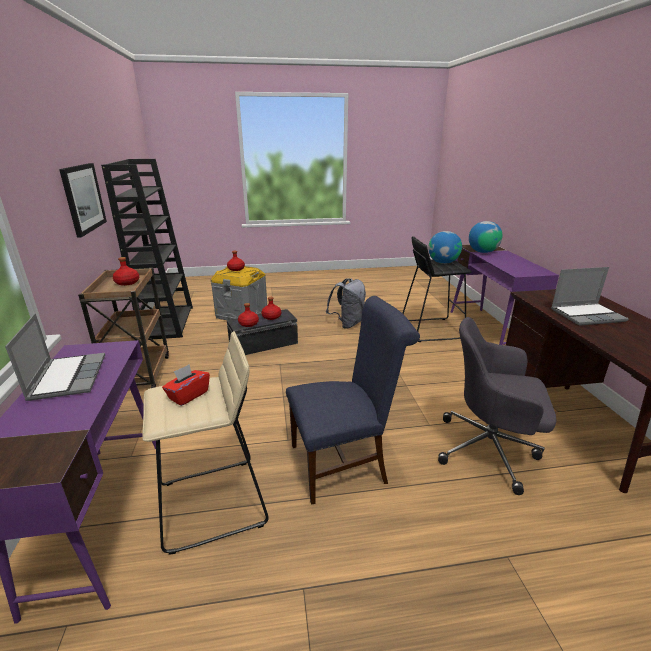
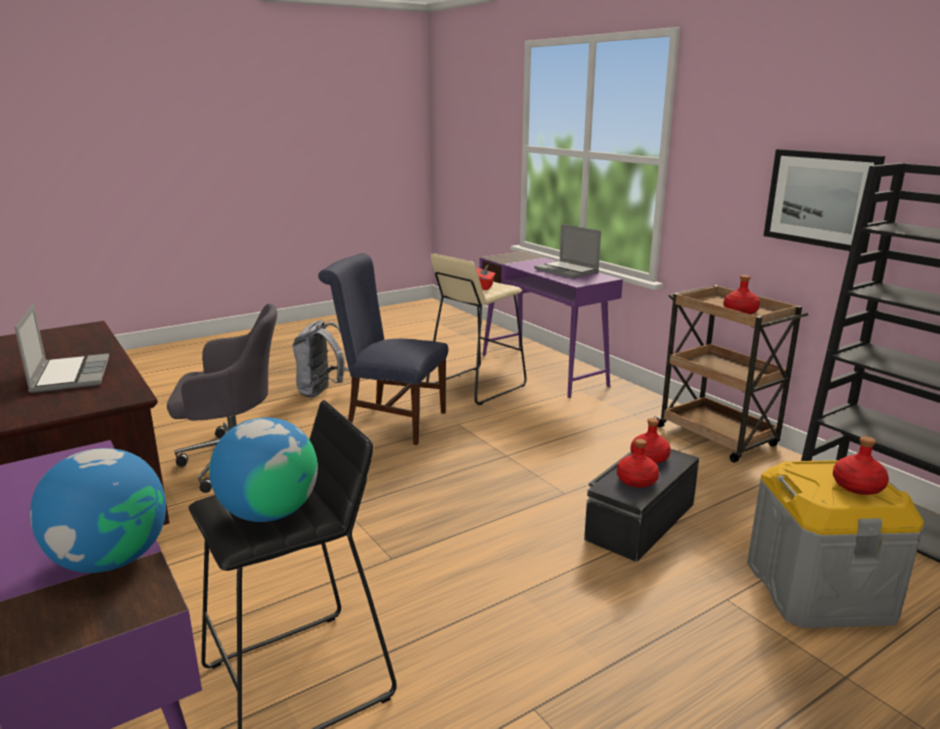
camera: 155 degrees right, 5 degrees down
(344, 462) = (390, 421): blue chair -> blue chair turned 60 degrees clockwise
(347, 323) = (536, 634): grey backpack -> grey backpack (323, 392)
(587, 315) = (70, 375): laptop -> laptop turned 105 degrees clockwise

